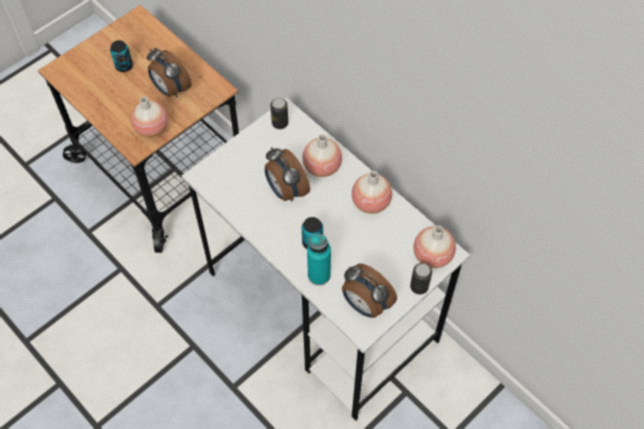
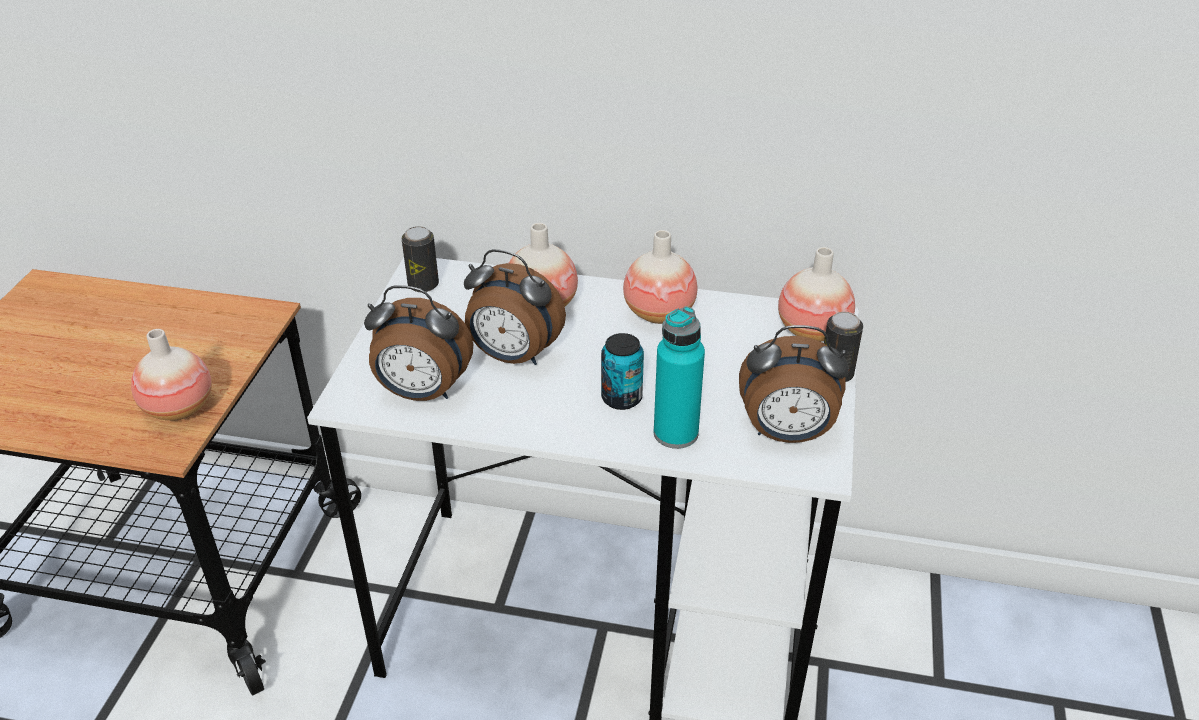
camera: 35 degrees left, 20 degrees down
(124, 66) = (58, 351): can -> none
(170, 89) = (175, 346): alarm clock -> alarm clock (422, 393)

